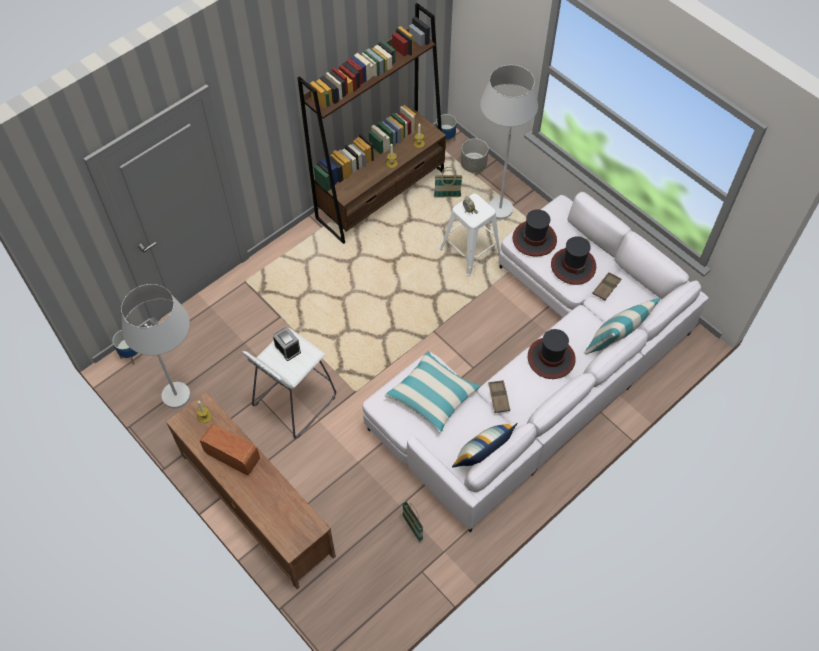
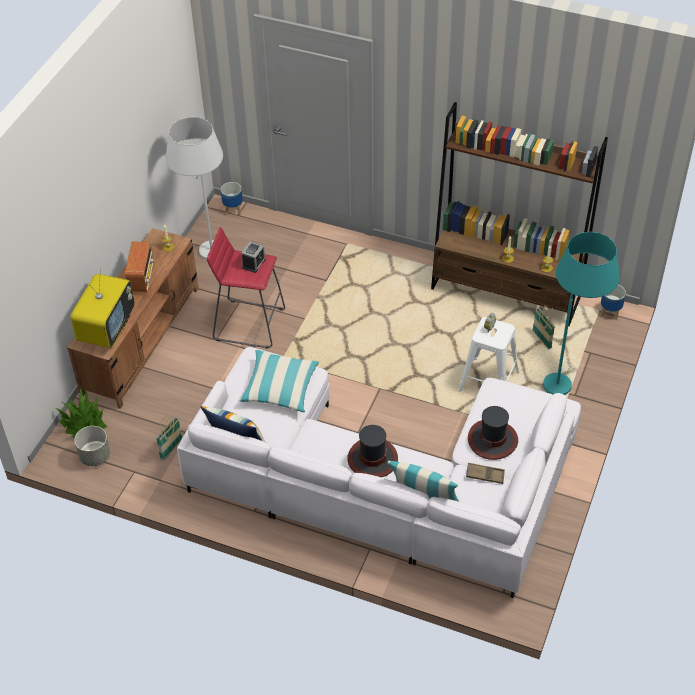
camera: 65 degrees right, 10 degrees down
(285, 515) = (107, 328): none -> television
(294, 401) = (249, 323): white stool -> red stool
(335, 598) = (84, 423): none -> potted plant
(473, 165) = (596, 345): grey planter -> grey planter (95, 456)
(497, 198) = (569, 379): white floor lamp -> turquoise floor lamp
(499, 398) = (305, 435): brown tray -> none
(534, 239) = (504, 399): hat -> none

